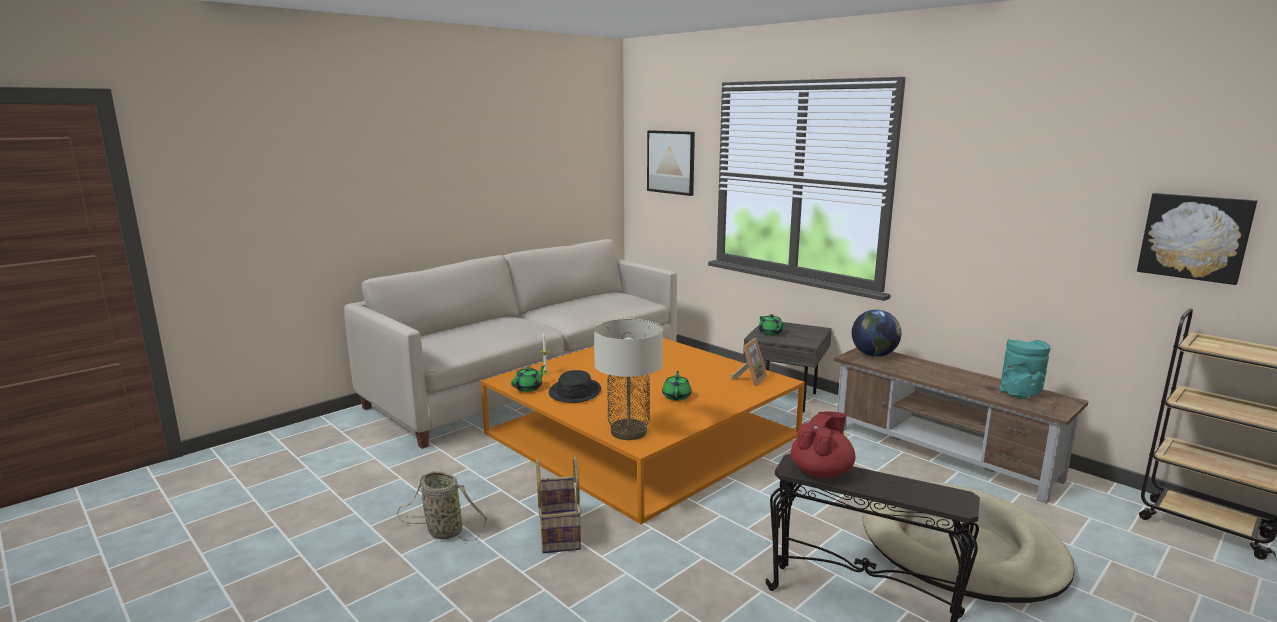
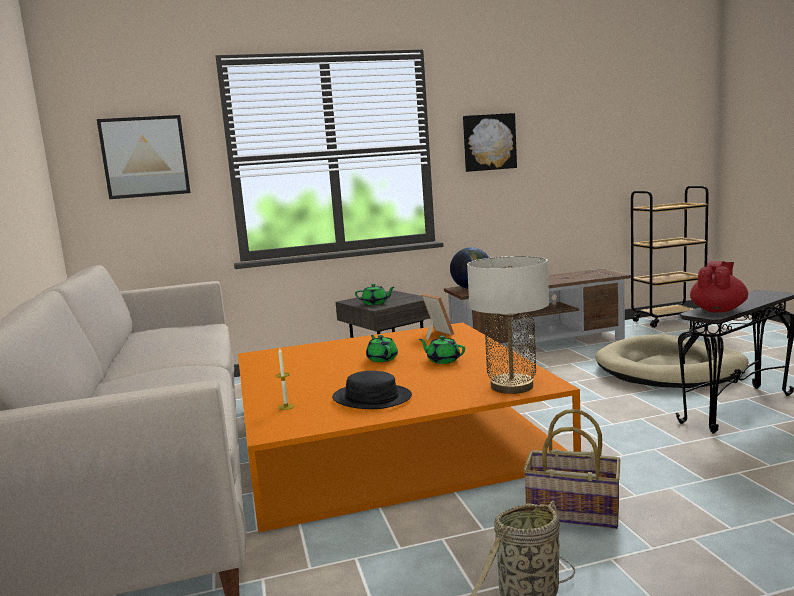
camera: 60 degrees left, 5 degrees down
(528, 388) = (324, 419): green teapot -> green teapot (382, 359)
(821, 471) = (718, 310): red teapot -> red teapot turned 60 degrees clockwise
(1020, 394) = (581, 275): turquoise vase -> none
(1194, 237) = (619, 149): picture -> picture (489, 142)

